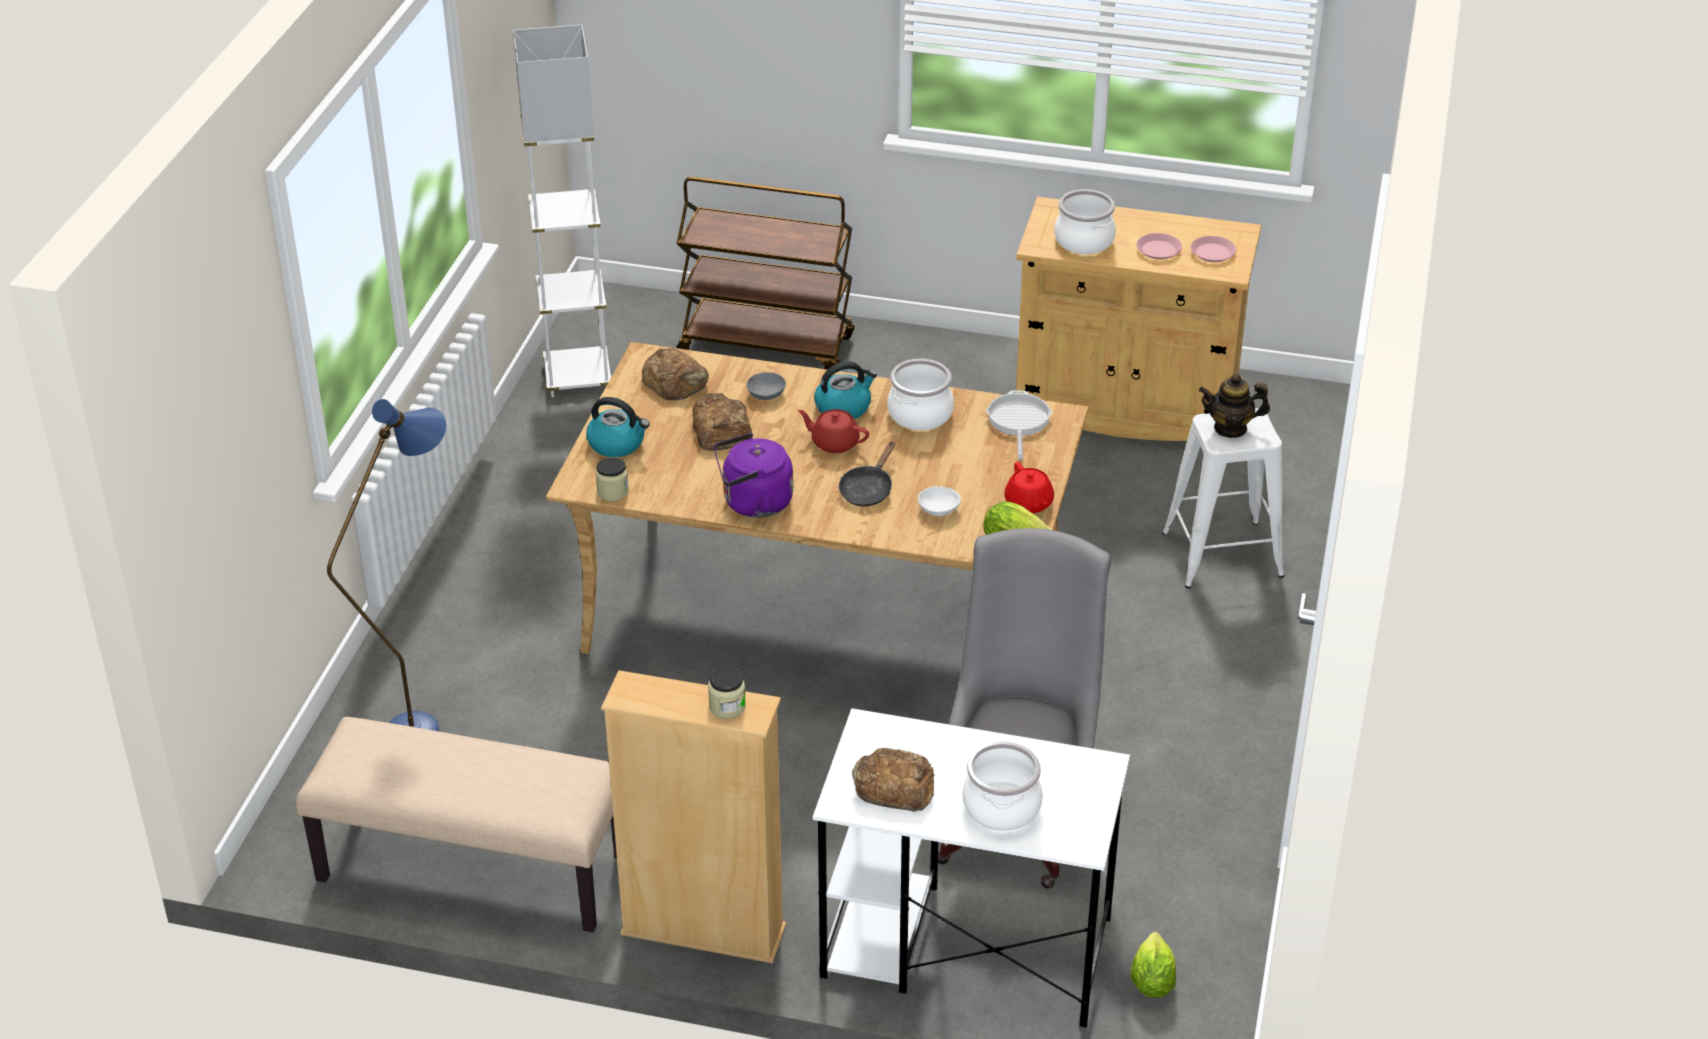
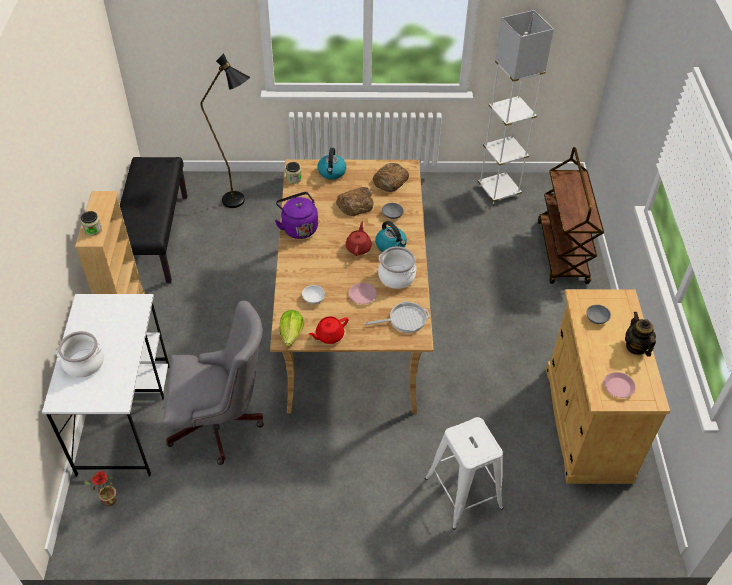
camera: 75 degrees right, 10 degrees up
(428, 723) = (240, 203): blue floor lamp -> black floor lamp
(471, 869) = (155, 237): beige bench -> black bench
(868, 489) = (322, 267): black frying pan -> none
(893, 786) = (96, 319): bread -> none
(1084, 240) = (597, 319): cooking pot -> grey bowl
(1151, 982) = (107, 501): lettuce -> potted plant
(1159, 250) = (606, 358): pink plate -> pink plate (362, 295)
(1230, 428) = (474, 438): teapot -> teapot (636, 347)

